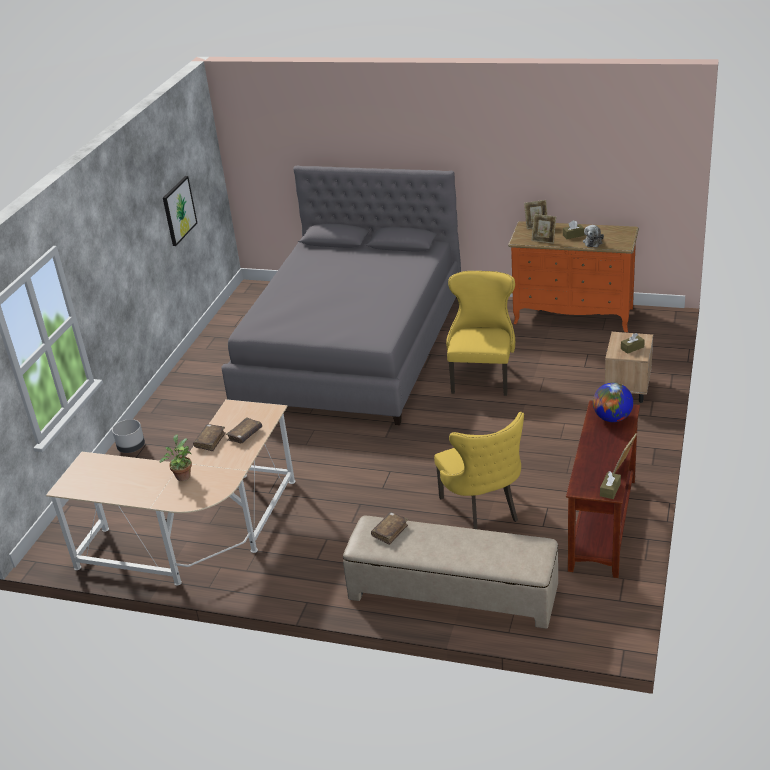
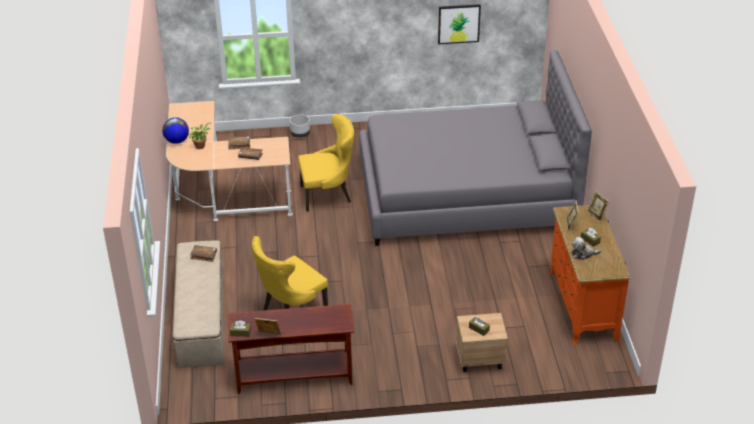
camera: 65 degrees right, 5 degrees up
(483, 376) = (459, 273): yellow chair -> yellow chair (328, 195)
(612, 418) = (329, 319): globe -> globe (177, 141)

